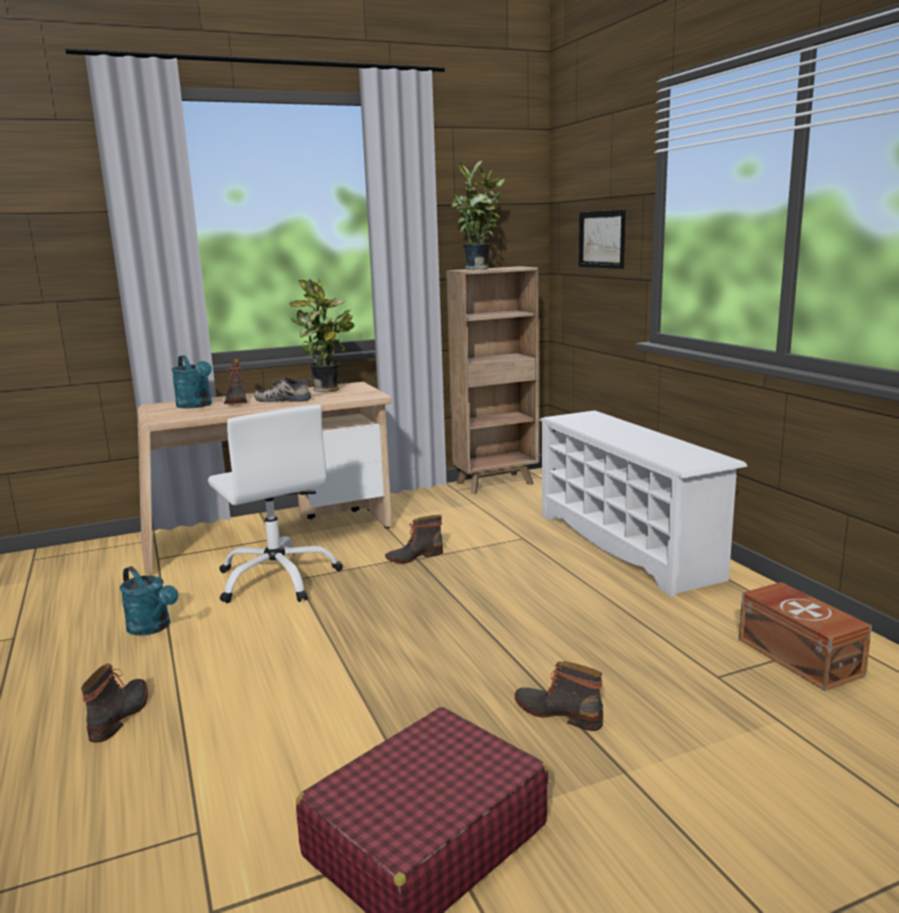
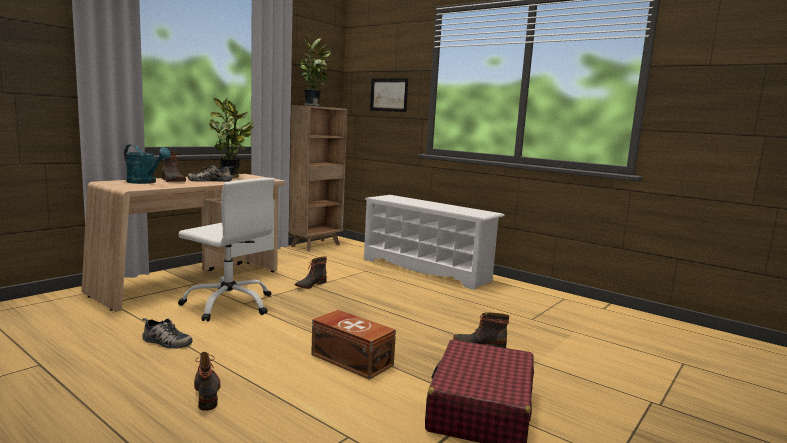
camera: 30 degrees left, 5 degrees down
(153, 628) = (165, 342): turquoise watering can -> shoe
(798, 656) = (555, 306): brown storage box -> brown storage box (351, 359)

